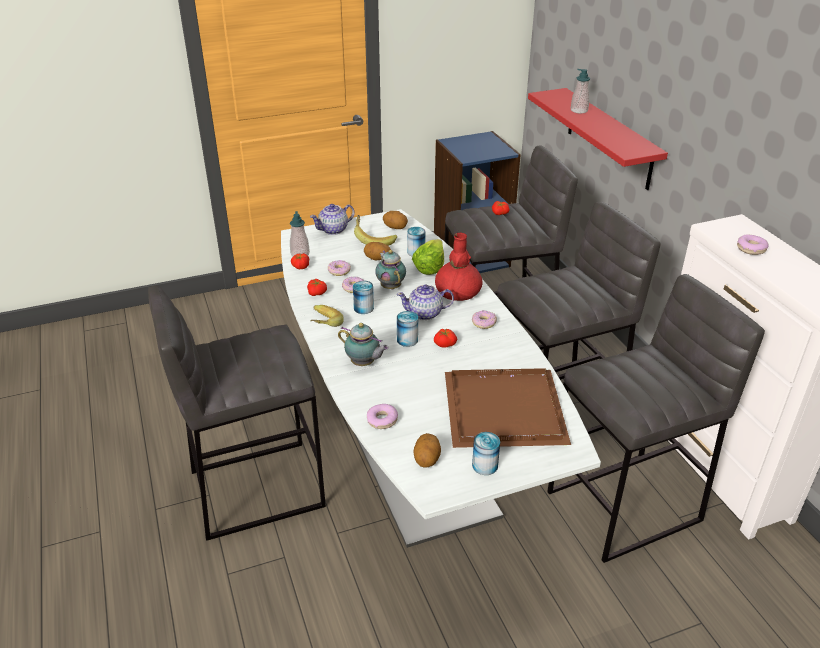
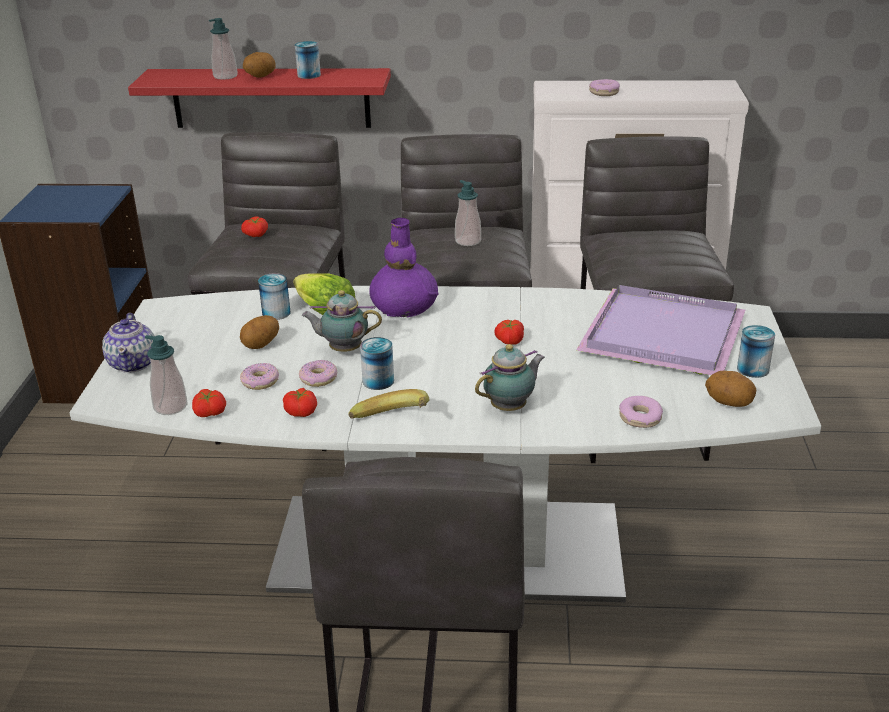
camera: 65 degrees left, 5 degrees down
(374, 240) = (205, 337): banana -> none
(395, 227) = (192, 314): potato -> potato (260, 76)
(407, 340) = (481, 364): can -> can (309, 75)
(425, 313) = (432, 339): teapot -> none
(457, 292) = (404, 307): red vase -> purple vase
(483, 323) = (485, 307): donut -> none
(506, 409) = (660, 333): brown tray -> purple tray
(565, 289) = (468, 241): none -> soap dispenser

